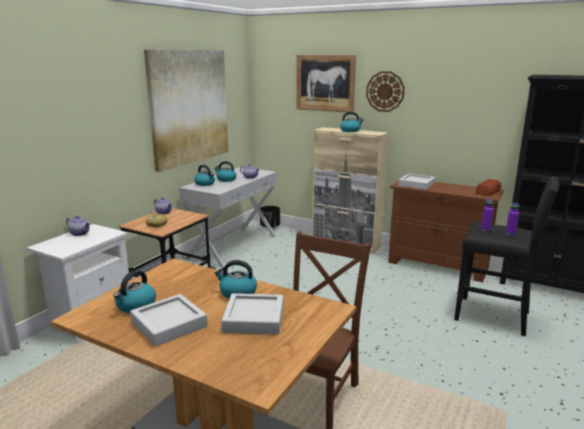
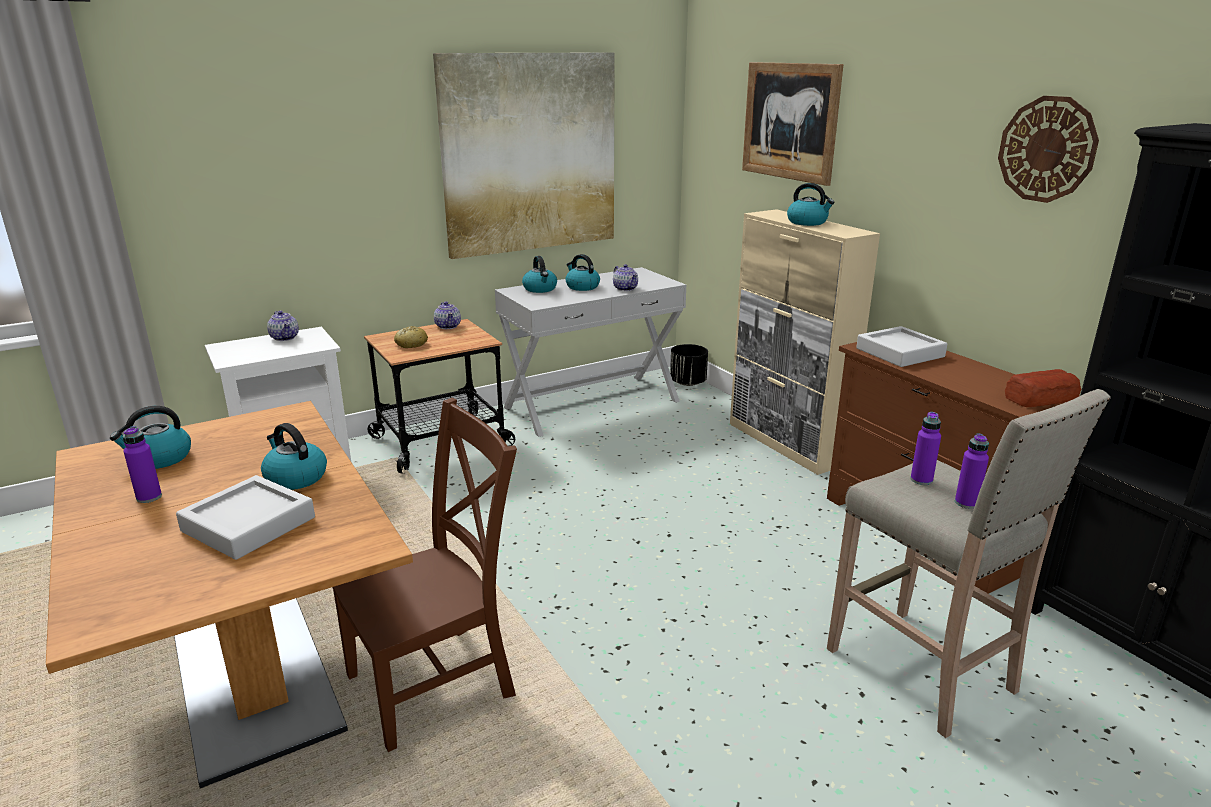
camera: 30 degrees right, 5 degrees up
(169, 324) = (149, 497): grey tray -> purple bottle
(385, 91) = (886, 145): wall clock -> wall clock (1047, 149)
(494, 316) = (923, 672): black stool -> beige stool

